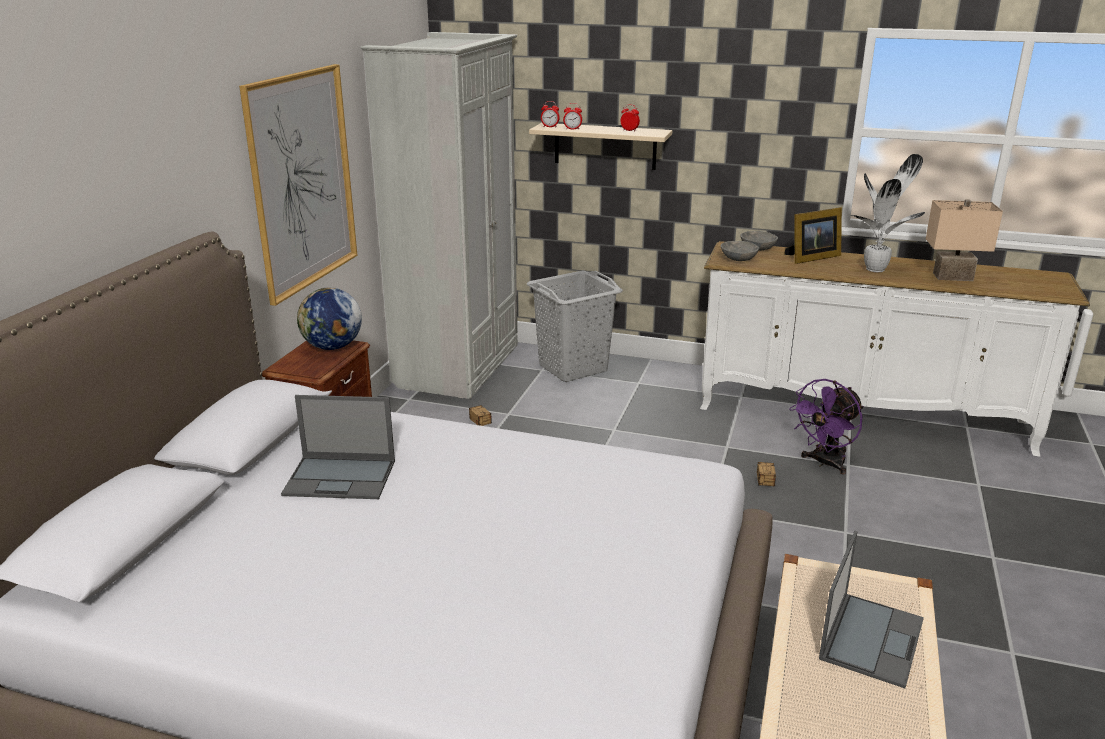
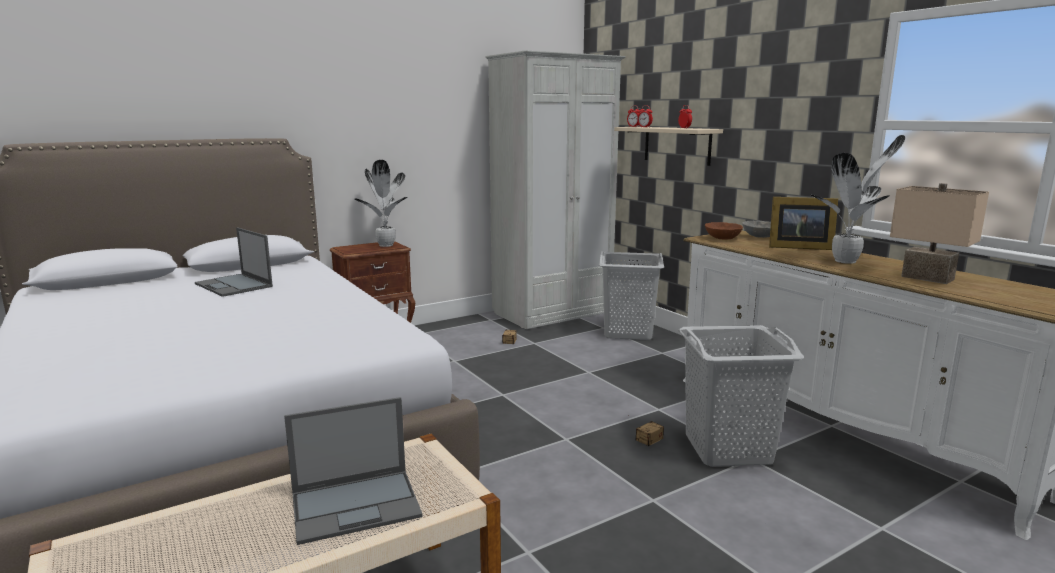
camera: 40 degrees right, 10 degrees down
(303, 181) = (406, 135): picture -> none
(332, 347) = (386, 245): globe -> potted plant
(738, 259) = (722, 238): grey bowl -> brown bowl
(824, 463) = (729, 449): purple fan -> grey laundry basket

